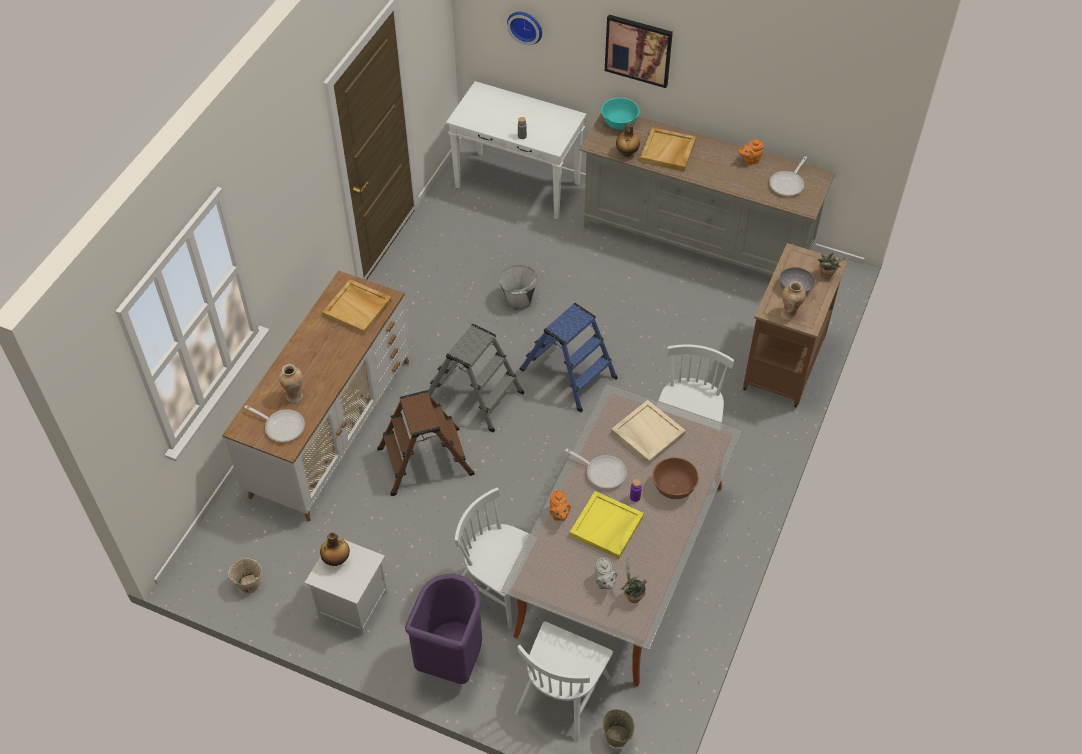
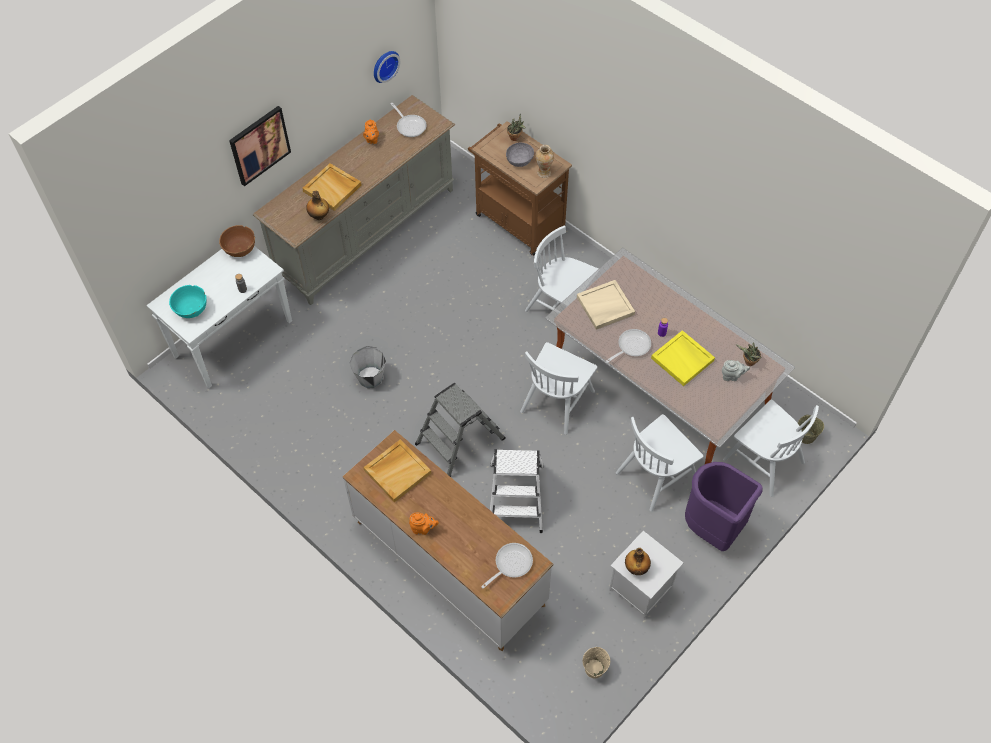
camera: 70 degrees left, 5 degrees up
(295, 396) = (480, 546): vase -> none
(425, 461) = (516, 497): brown step ladder -> white step ladder
(526, 26) = (169, 216): wall clock -> wall clock (384, 65)
(558, 465) = (557, 401): none -> white chair
(559, 514) = (661, 387): orange teapot -> orange teapot (423, 528)
(568, 373) = (467, 366): blue step ladder -> none
(619, 123) = (279, 210): turquoise bowl -> turquoise bowl (191, 309)
(674, 487) = (661, 305): brown bowl -> brown bowl (240, 249)

